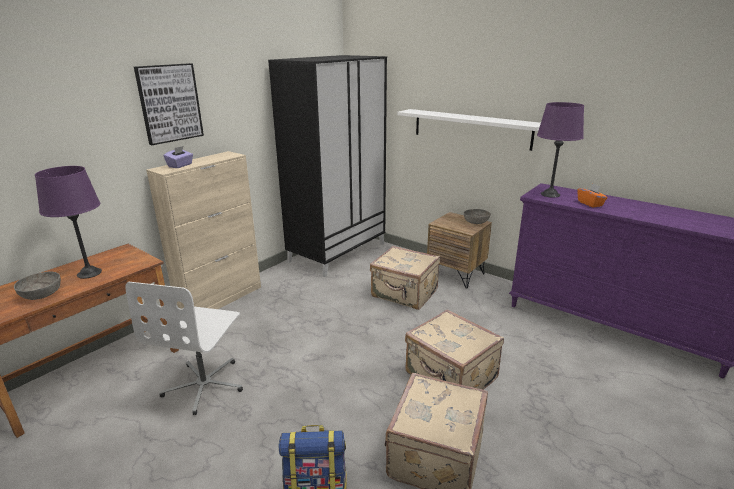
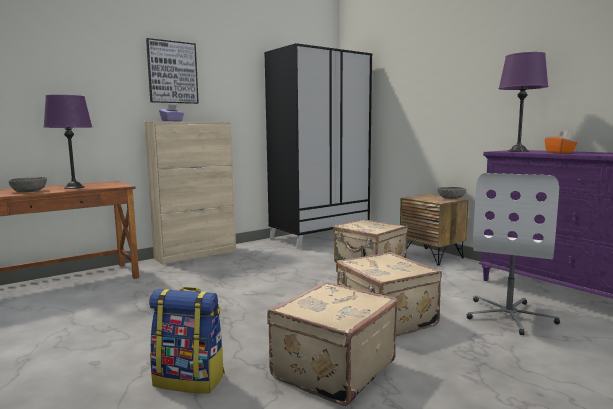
camera: 15 degrees right, 15 degrees down
(205, 385) = (144, 299): white office chair -> white office chair (509, 316)
(471, 128) = (445, 106): white shelf -> none

